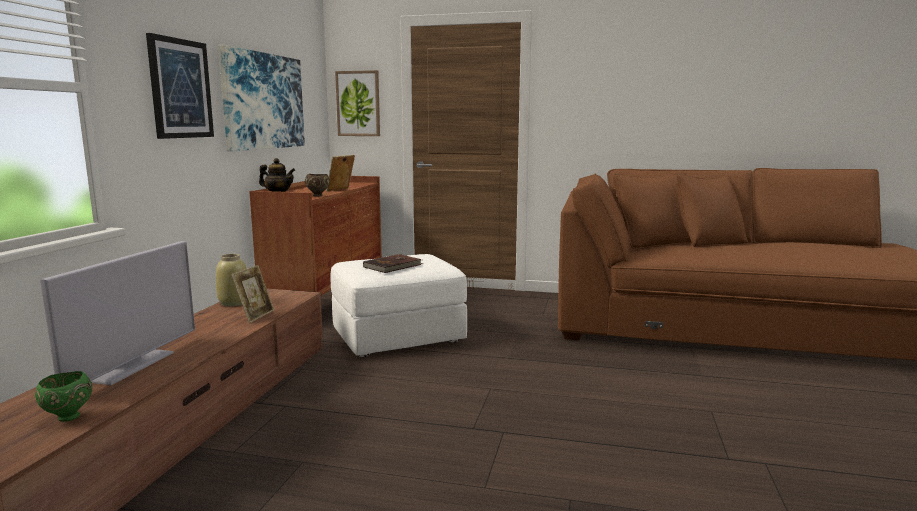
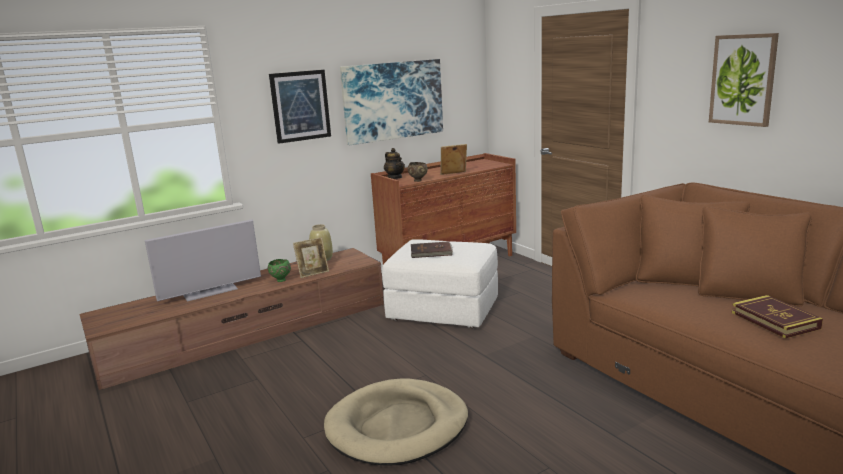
camera: 45 degrees right, 5 degrees up
(67, 418) = (148, 314): green bowl -> green bowl (280, 280)
(358, 103) = (505, 90): picture -> picture (743, 80)
(553, 435) = (397, 426): none -> beige dog bed
(765, 249) = (774, 320): none -> book

